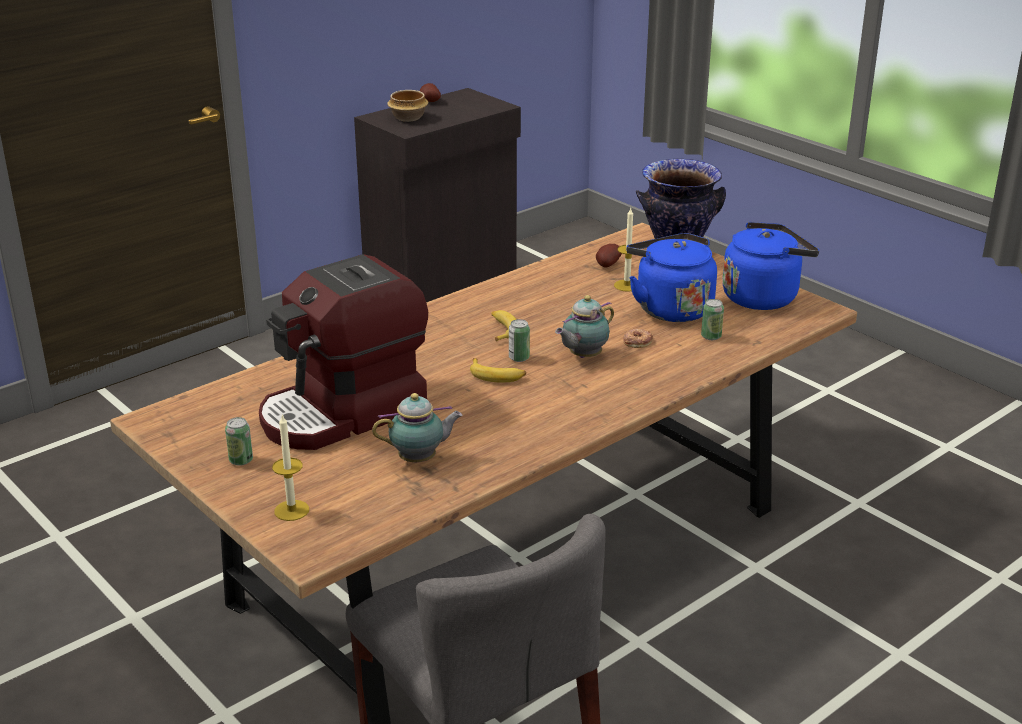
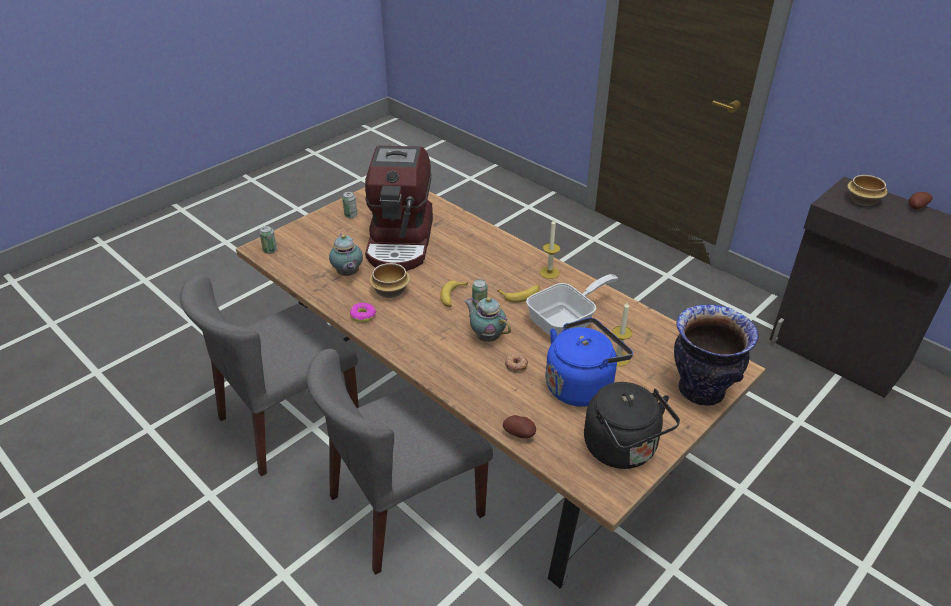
camera: 85 degrees right, 10 degrees up
(291, 510) = (301, 237): candle -> candle (549, 272)
(344, 413) = (401, 242): coffee machine -> coffee machine turned 135 degrees counterclockwise
(473, 423) = (389, 291): none -> bowl
(529, 444) = (363, 316): none -> donut
(559, 307) = (566, 321): none -> frying pan
(607, 265) = (654, 346): potato -> potato (520, 434)
(662, 624) = (405, 507): none -> grey chair
(711, 336) = (533, 409): can -> can (270, 250)
(763, 297) = (623, 449): blue kettle -> black kettle

